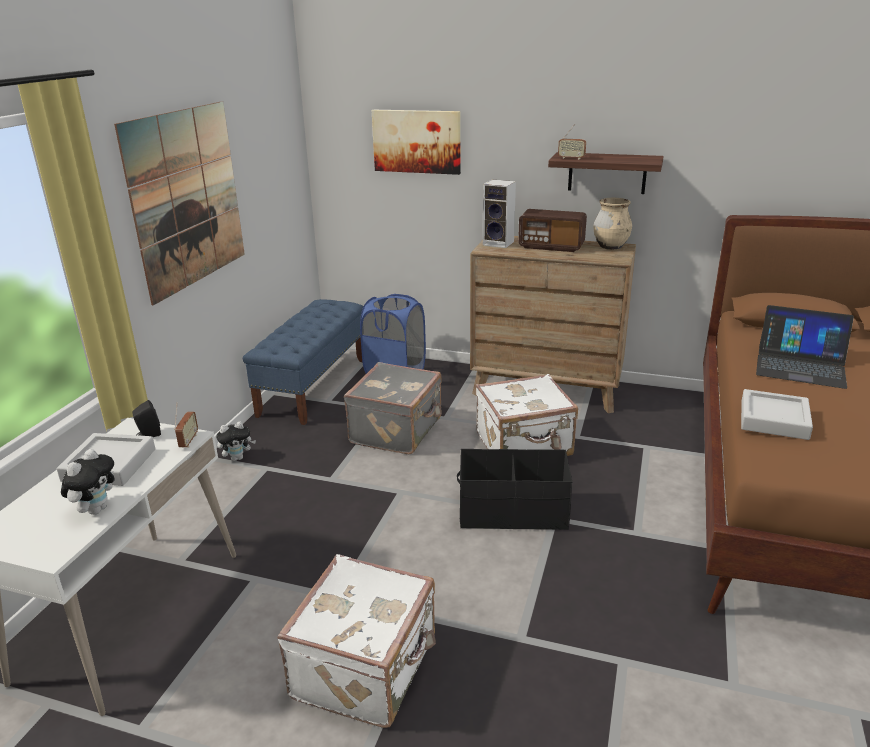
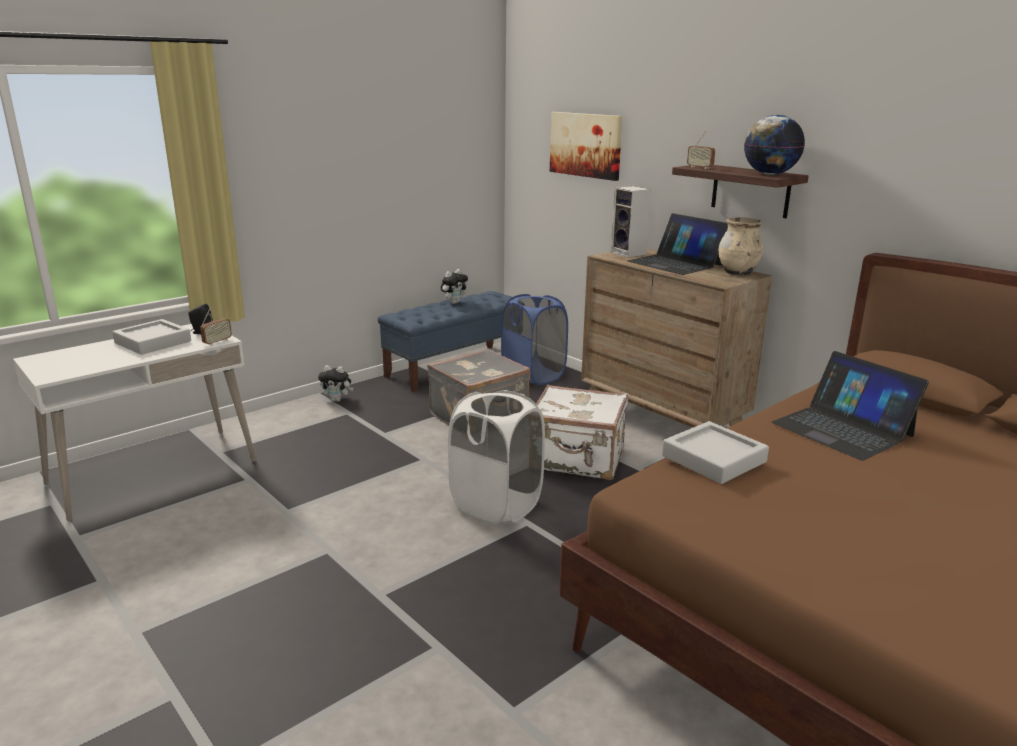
camera: 30 degrees right, 5 degrees down
(96, 509) = (107, 362): plush toy -> plush toy (454, 302)
(187, 198) = (331, 163): picture -> none
(367, 668) = (245, 564): white suitcase -> none
(513, 512) = (496, 505): black storage box -> white laundry basket
(551, 246) = (675, 263): radio -> laptop
(639, 159) = (769, 174): none -> globe

